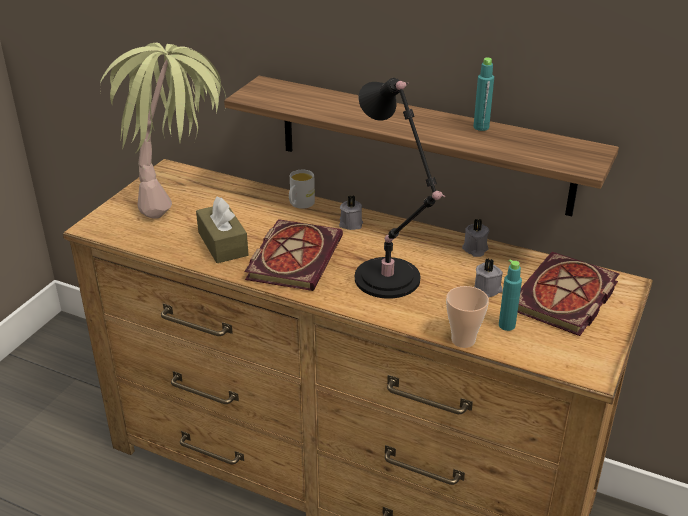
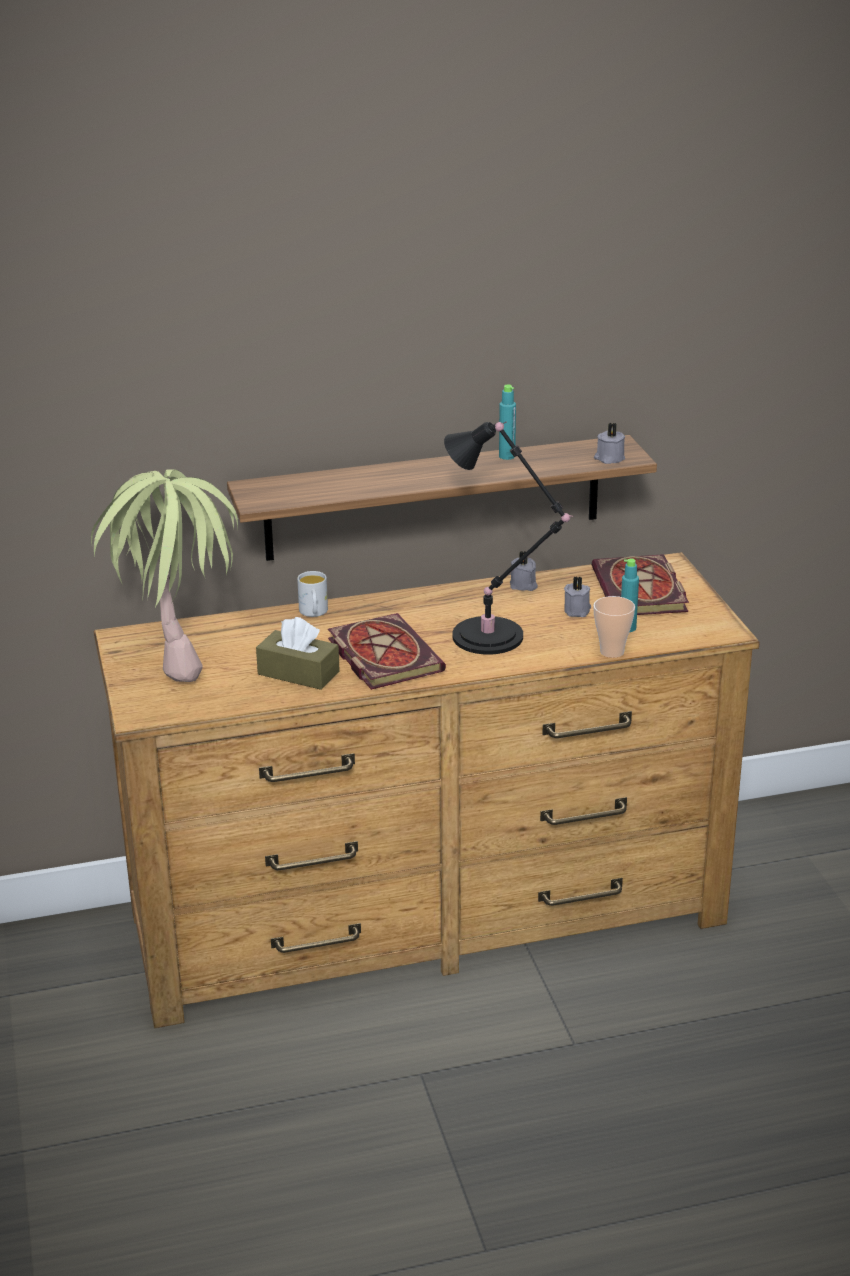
camera: 40 degrees left, 5 degrees down
(350, 223) = (387, 609): grey candle -> grey candle (609, 458)

